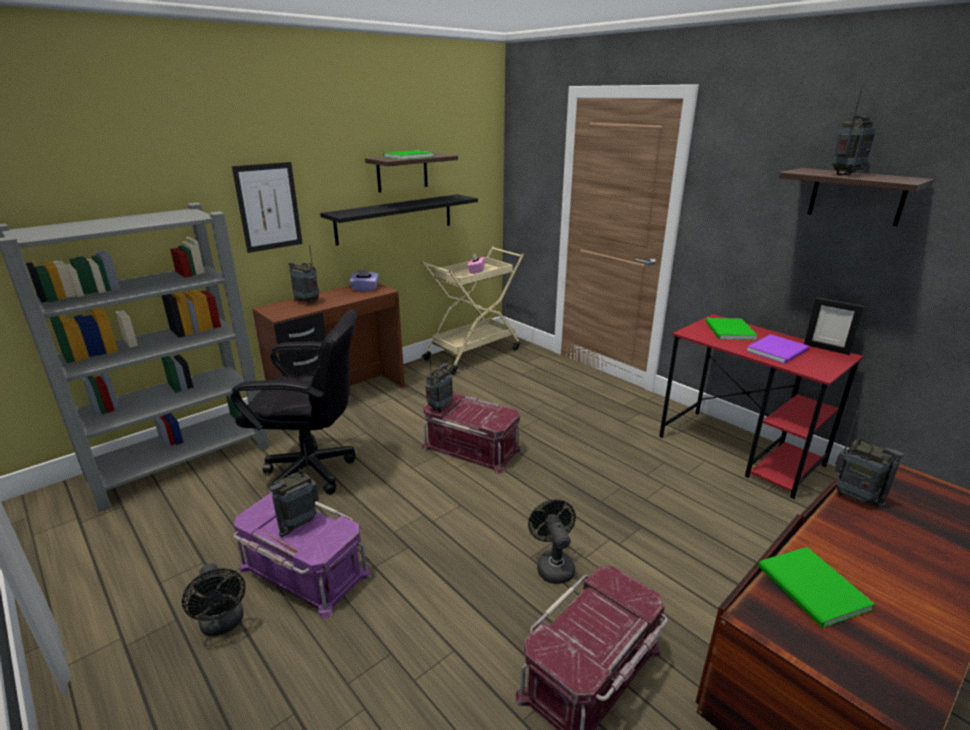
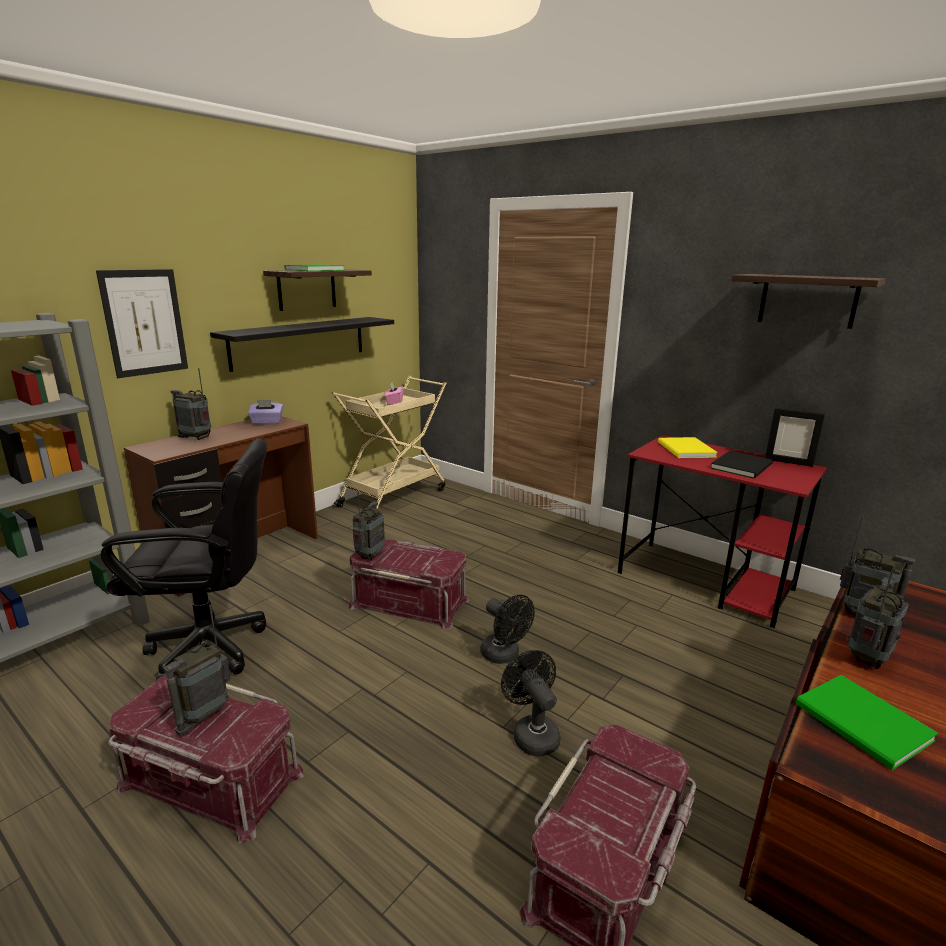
camera: 10 degrees left, 5 degrees down
(223, 625) = (96, 873): black fan -> black fan (504, 655)
(303, 571) = (209, 781): purple storage box -> red storage box
(729, 331) = (685, 450): green book -> yellow book
(779, 350) = (743, 466): purple book -> black book
(846, 175) = (800, 276): radio -> radio (867, 659)

